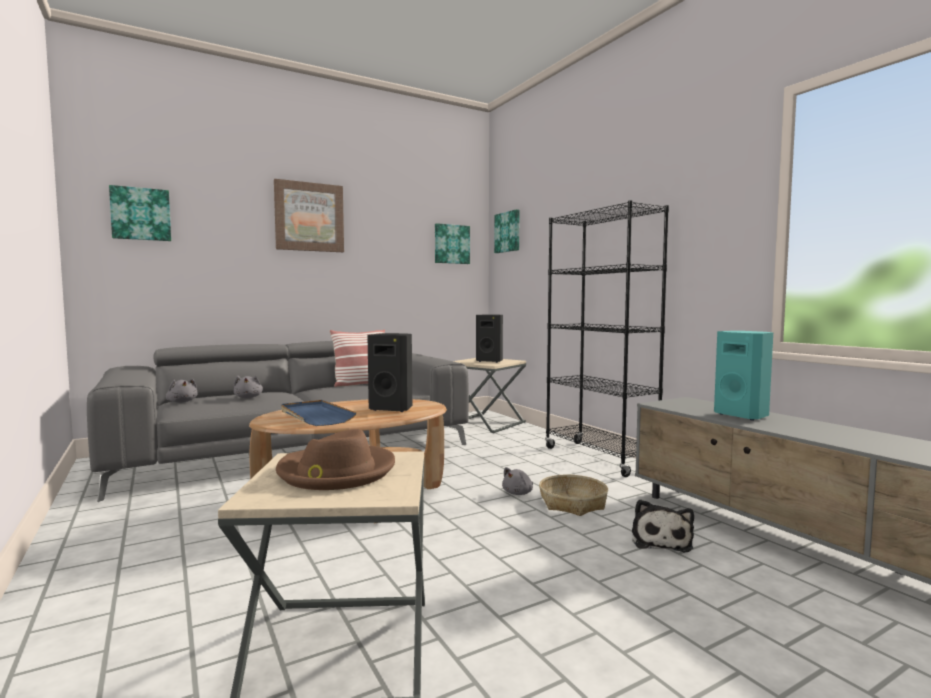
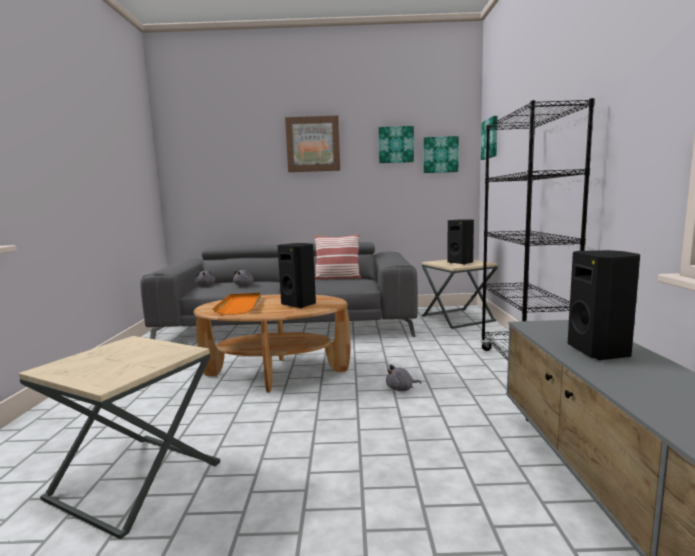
camera: 30 degrees right, 5 degrees up
(141, 214) = (200, 155): picture -> picture (396, 145)
(315, 416) = (240, 305): blue tray -> orange tray
(336, 472) = (123, 357): brown hat -> none
(573, 503) = (436, 408): basket -> none
(660, 541) = (472, 466): plush toy -> none
(742, 415) = (600, 351): turquoise speaker -> black speaker

